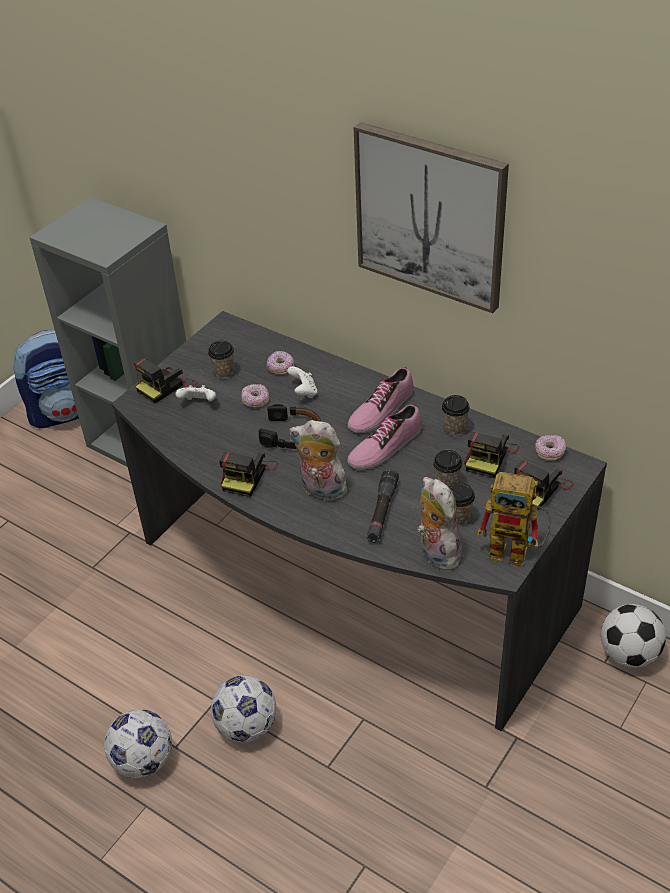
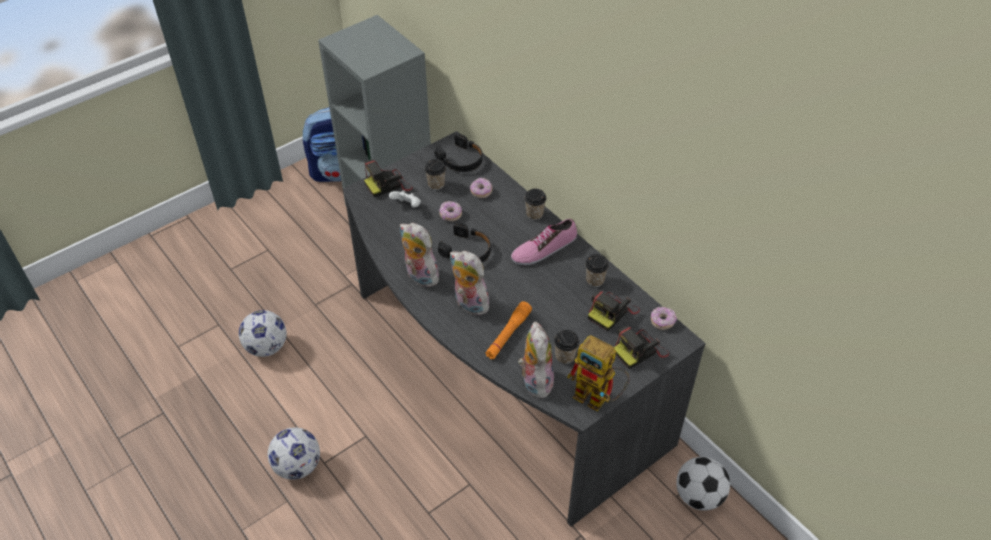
camera: 15 degrees right, 5 degrees up
(241, 339) = (461, 160): none -> black headphones
(247, 726) = (381, 463): football -> football (267, 347)
(248, 475) = (419, 276): camera -> plush toy
(303, 392) = (490, 217): white game controller -> none
(382, 511) = (508, 334): black flashlight -> orange flashlight
(385, 446) = (533, 280): shoe -> none
(430, 216) = (604, 108): picture -> none
(447, 484) = (568, 326): cup -> cup (534, 214)

